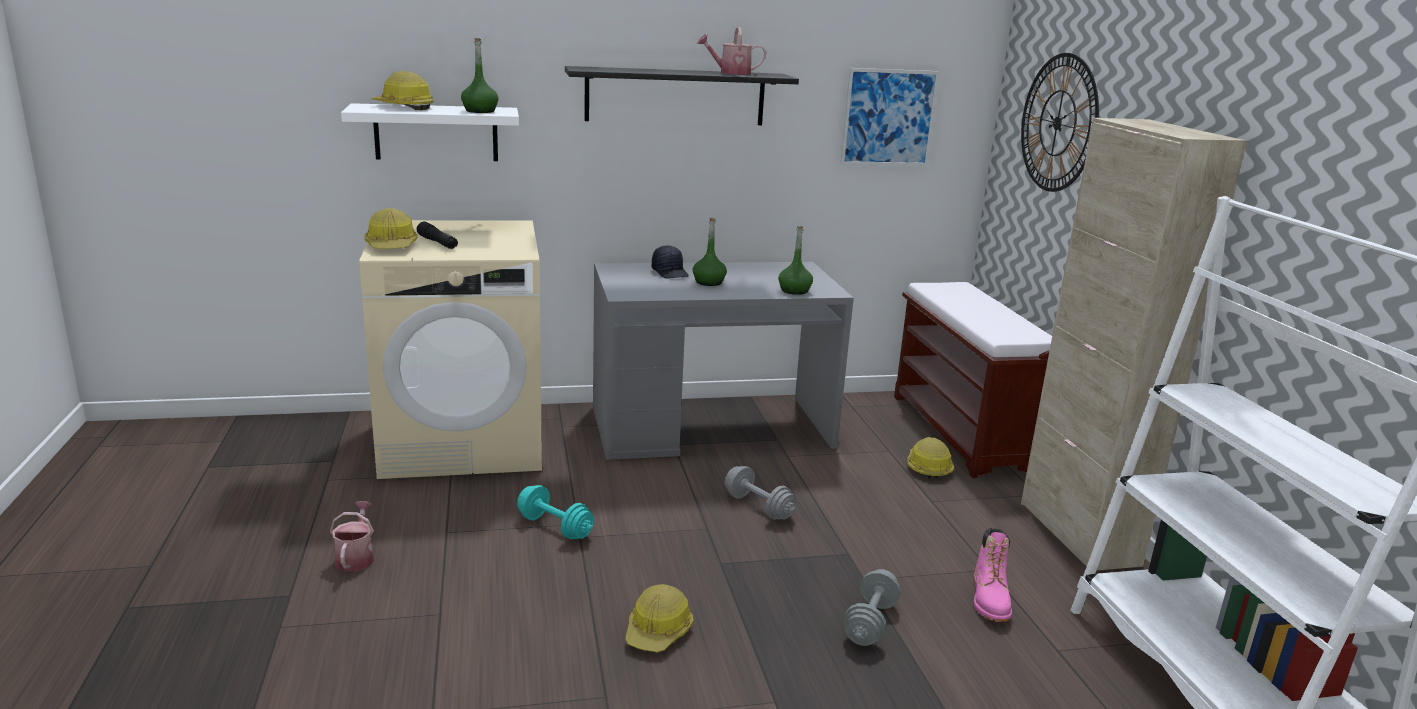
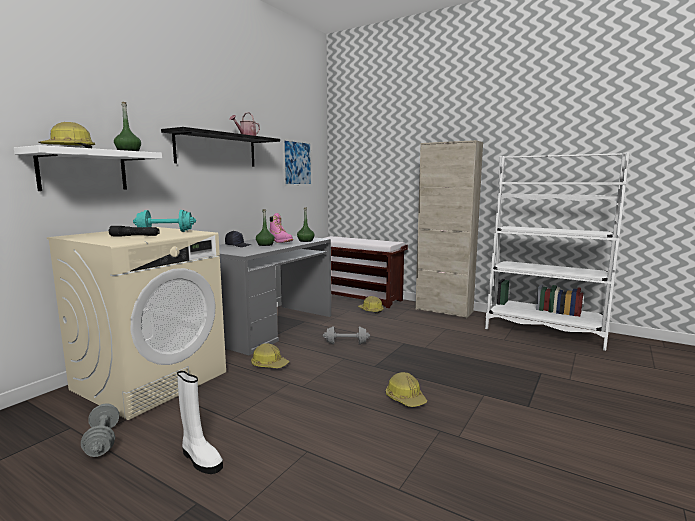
camera: 45 degrees left, 10 degrees down
(356, 557) = (200, 459): watering can -> white boot
(392, 246) = (109, 240): hard hat -> hard hat (269, 364)
(555, 527) = (282, 388): turquoise dumbbell -> turquoise dumbbell (165, 232)
(870, 623) = (453, 358): grey dumbbell -> grey dumbbell (102, 441)
(990, 601) = (464, 336): pink boot -> pink boot (280, 241)
(1058, 123) = (371, 157): wall clock -> none

